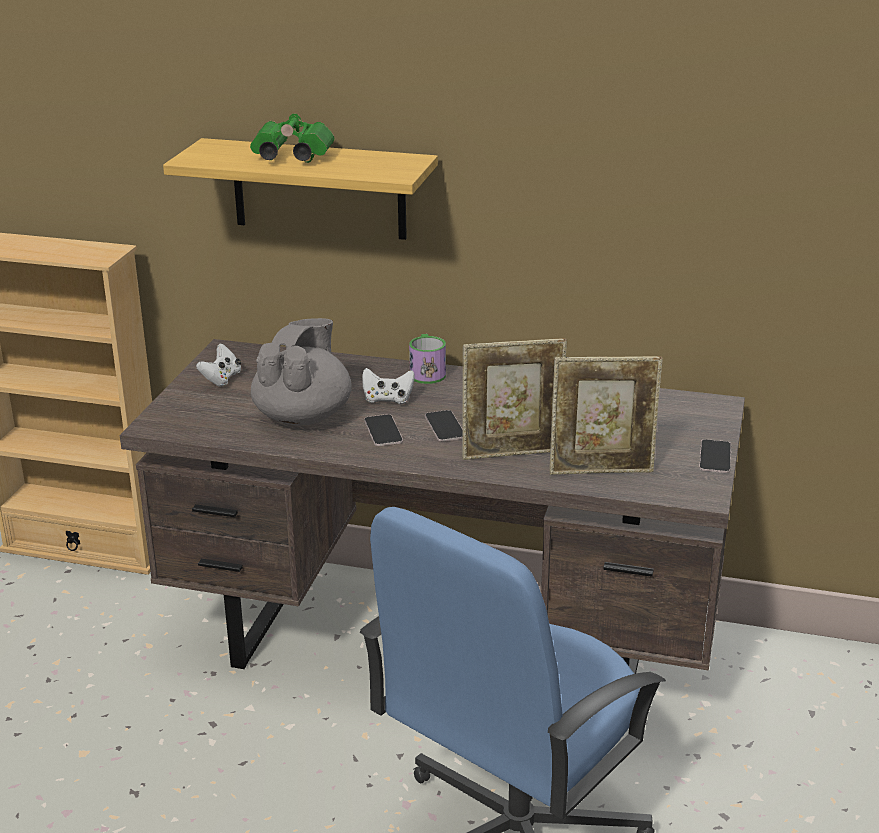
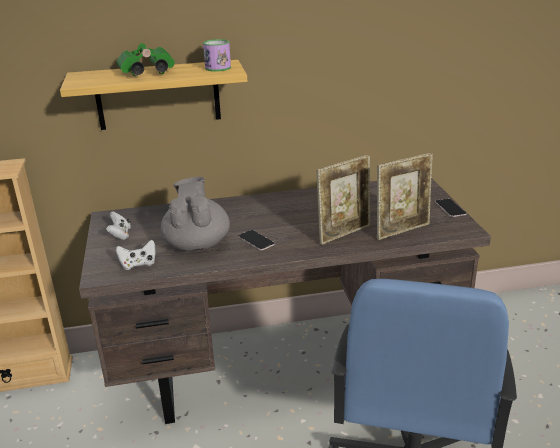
camera: 25 degrees left, 0 degrees up
(387, 399) = (240, 221): white game controller -> white game controller (138, 264)
(427, 372) = (247, 201): mug -> mug (215, 67)
(445, 427) = (290, 229): phone -> none

